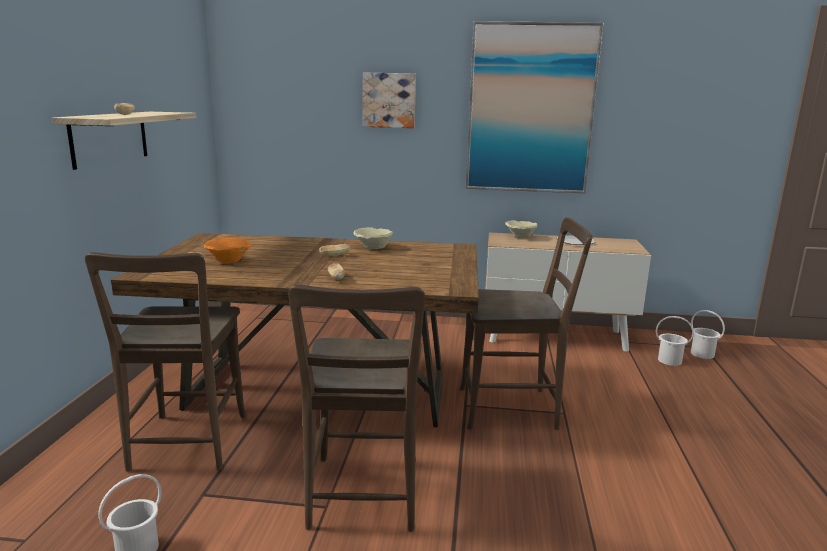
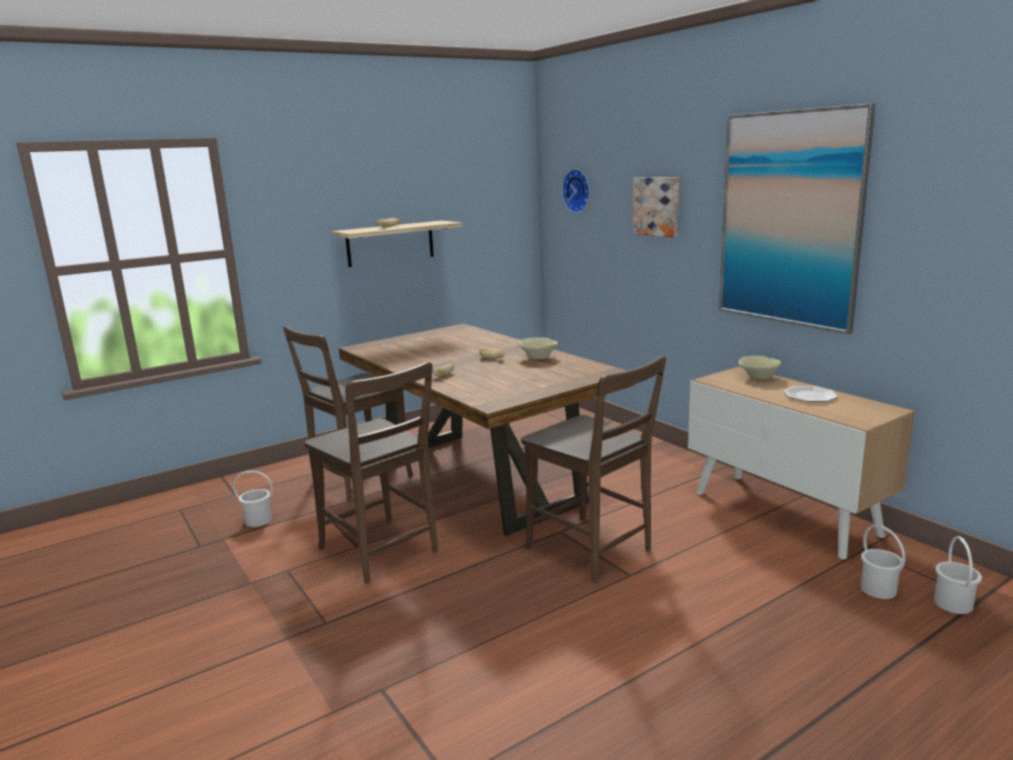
camera: 50 degrees right, 0 degrees up
(229, 261) = (421, 348): orange bowl -> none
(279, 85) = (578, 190): none -> wall clock
(363, 498) = (382, 552): brown chair -> brown chair turned 90 degrees counterclockwise

